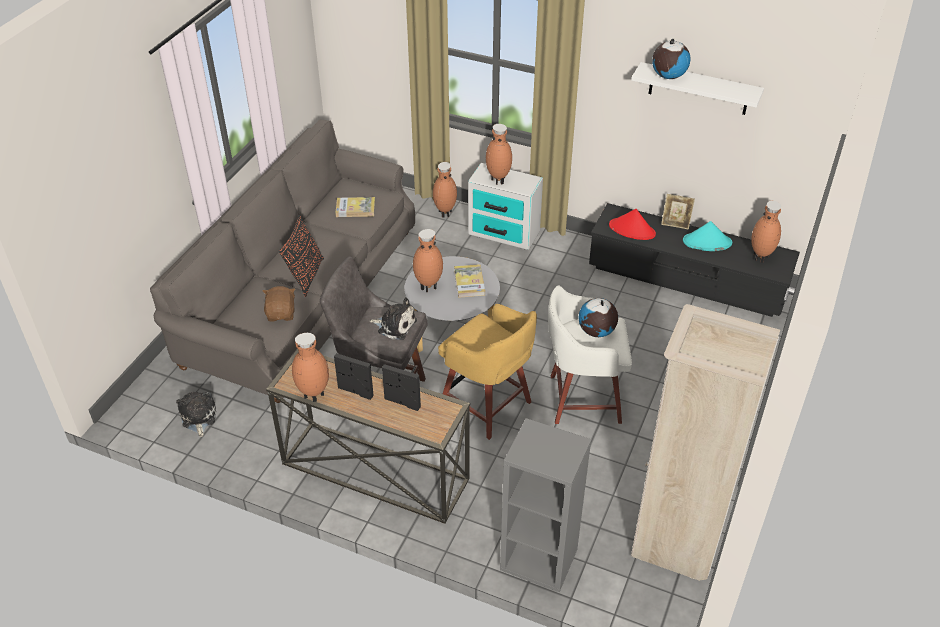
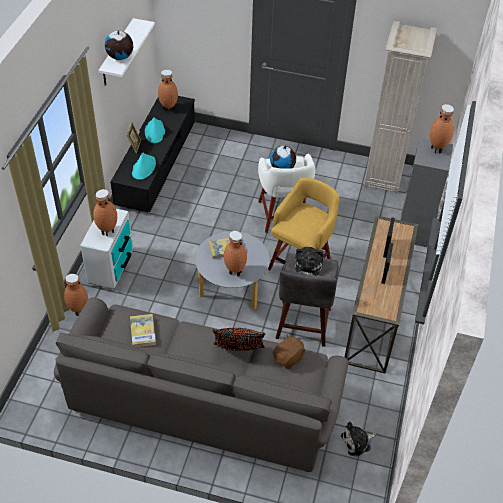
camera: 100 degrees left, 5 degrees up
(281, 313) = (288, 358): brown plush toy -> brown plush toy turned 150 degrees clockwise
(314, 396) = (397, 295): brown vase -> brown vase (437, 149)
(632, 230) = (144, 168): red hat -> turquoise hat

